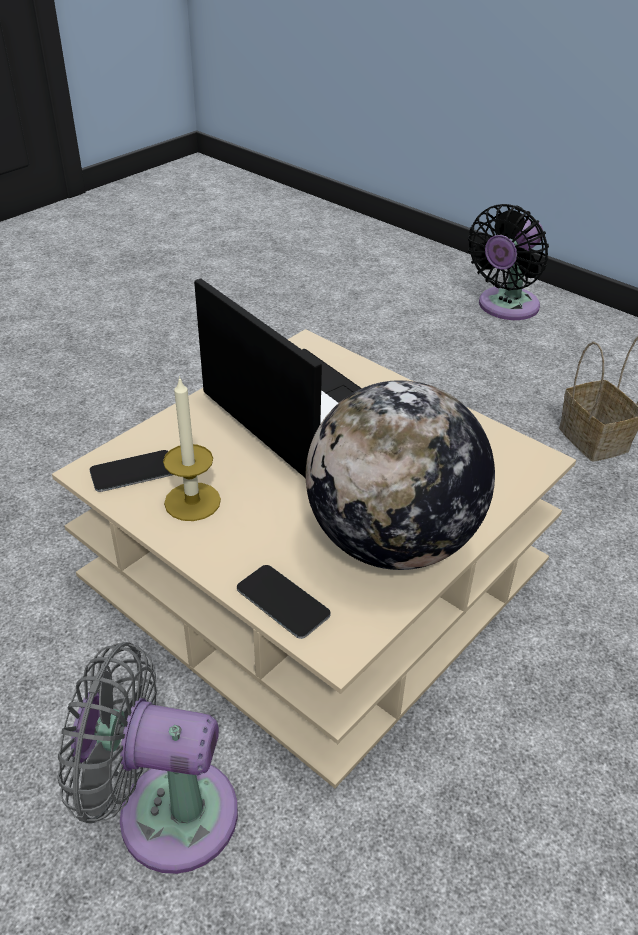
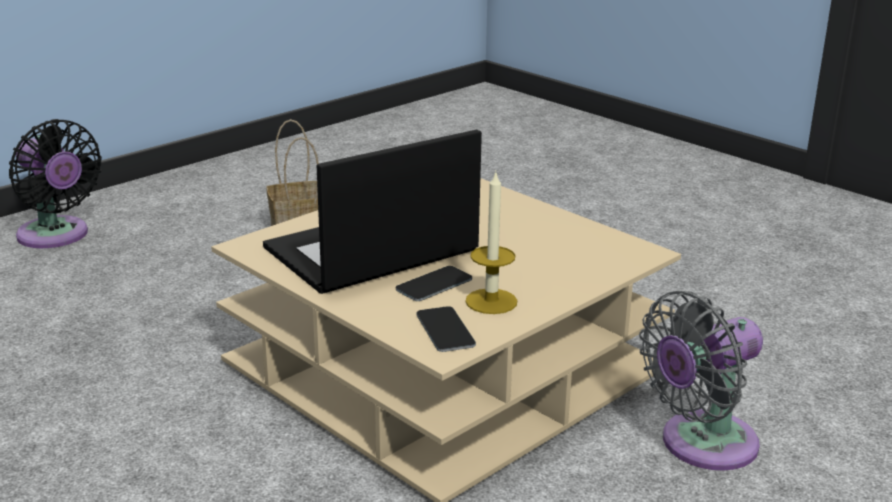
camera: 85 degrees left, 15 degrees down
(165, 812) = (701, 445): grey fan -> grey fan turned 45 degrees clockwise
(283, 601) = (607, 268): phone -> phone (434, 284)
(392, 541) = (540, 228): globe -> none

